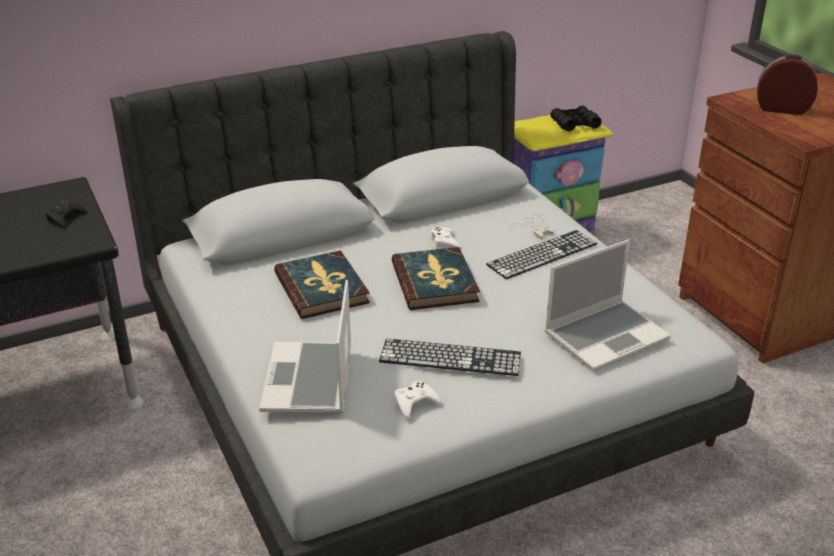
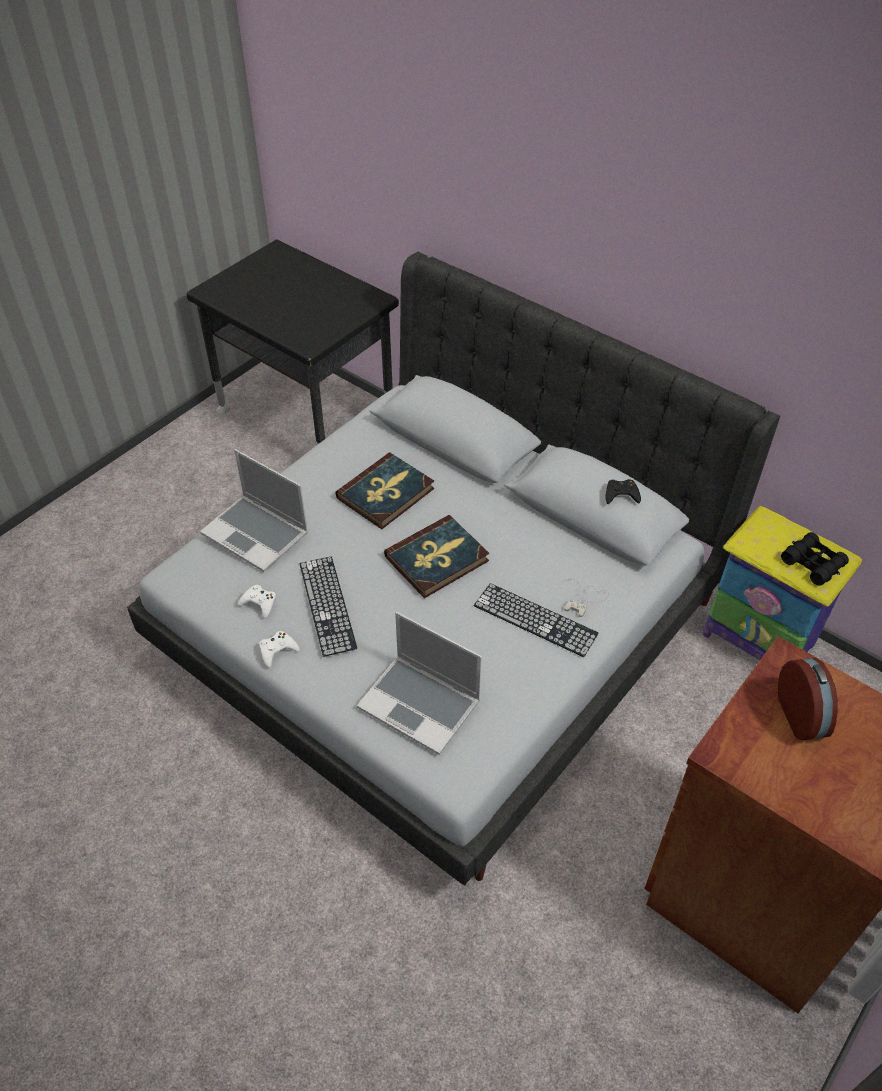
camera: 65 degrees right, 15 degrees up
(65, 218) = (332, 318): black game controller -> black game controller (621, 495)
(310, 381) = (257, 534): laptop -> laptop turned 120 degrees counterclockwise
(445, 241) = (512, 543): white game controller -> white game controller (277, 650)

